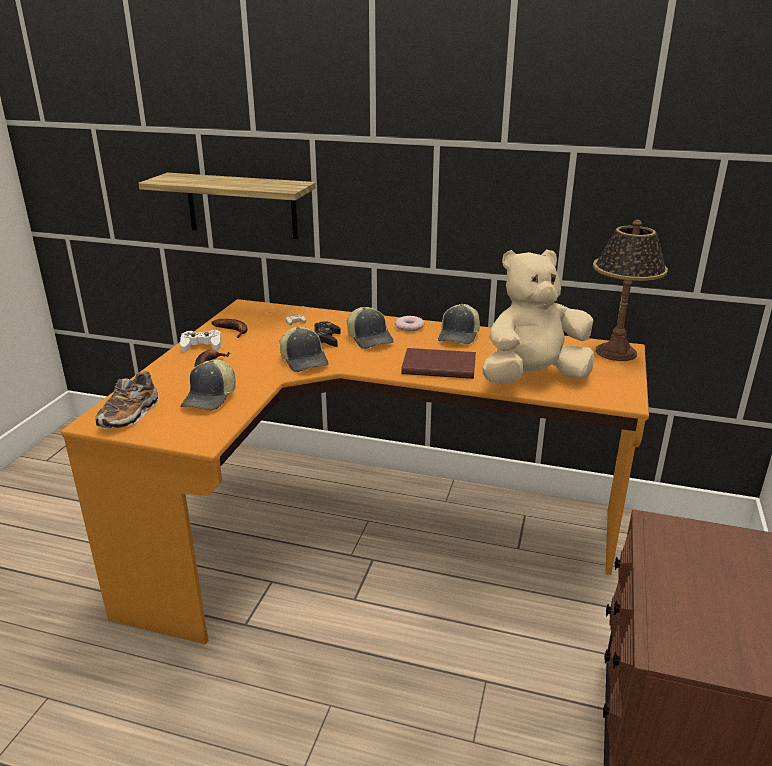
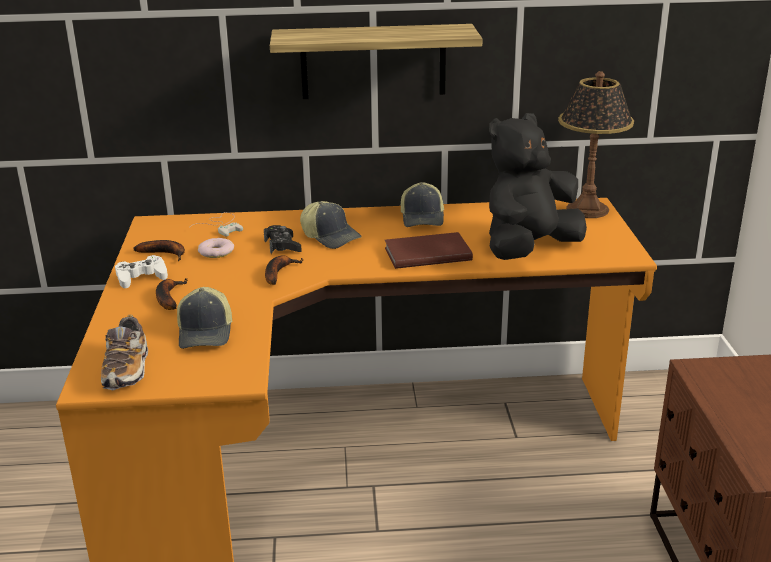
camera: 20 degrees left, 0 degrees up
(242, 206) = (134, 102): shelf -> shelf (373, 61)
(305, 360) = (278, 273): cap -> banana
(409, 327) = (362, 217): donut -> donut (216, 252)
(533, 378) = (529, 249): beige plush toy -> black plush toy

